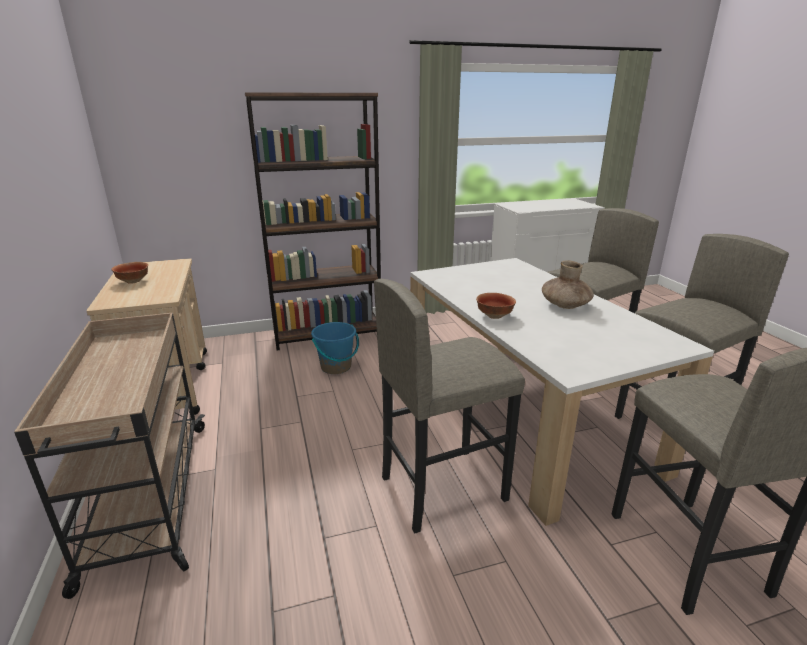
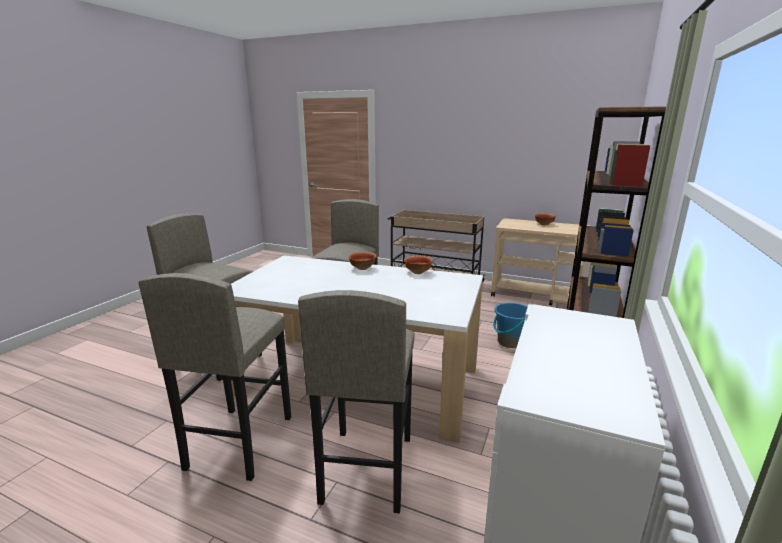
camera: 130 degrees right, 5 degrees down
(453, 292) = (417, 272): none -> bowl
(565, 305) = (334, 290): brown vase -> none

